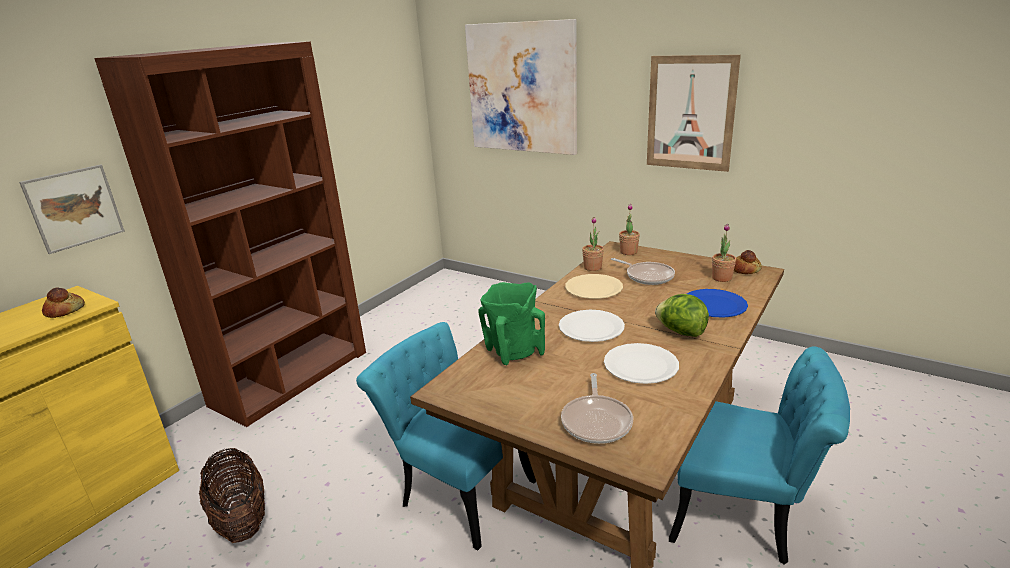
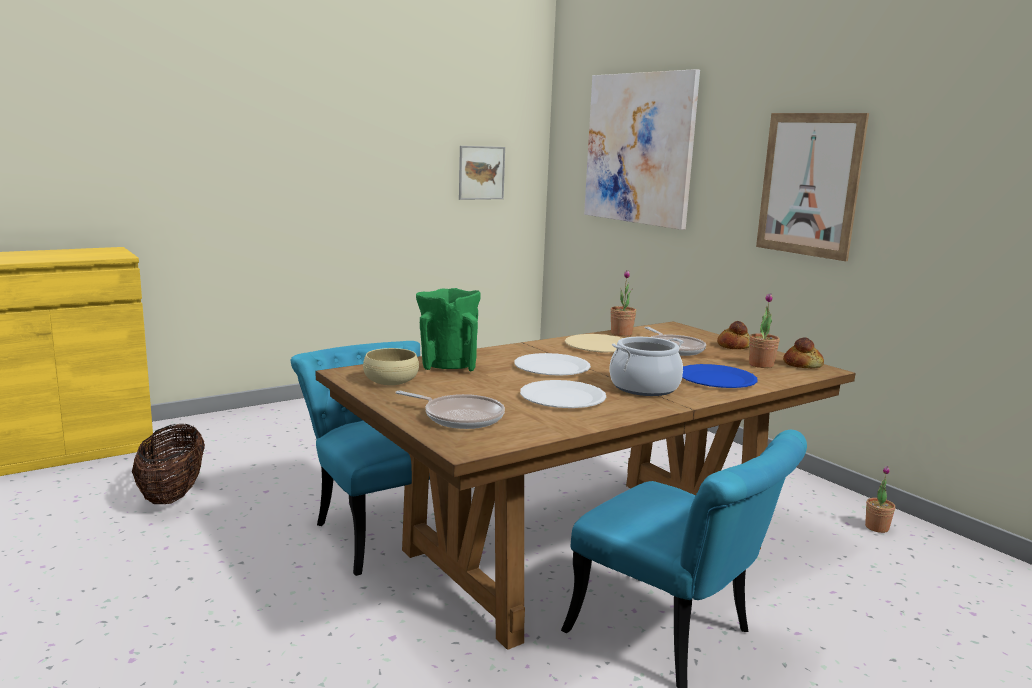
camera: 20 degrees right, 10 degrees down
(64, 311) = (95, 255): bread -> bread (733, 346)
(74, 208) = (141, 176): picture -> picture (481, 173)
(292, 377) = (306, 410): brown bookcase -> none
(490, 390) = (391, 381): none -> beige bowl
(596, 421) = (459, 417): frying pan -> frying pan turned 90 degrees counterclockwise
(628, 252) = (681, 331): potted plant -> potted plant (876, 527)
(681, 332) = (644, 387): lettuce -> cooking pot

